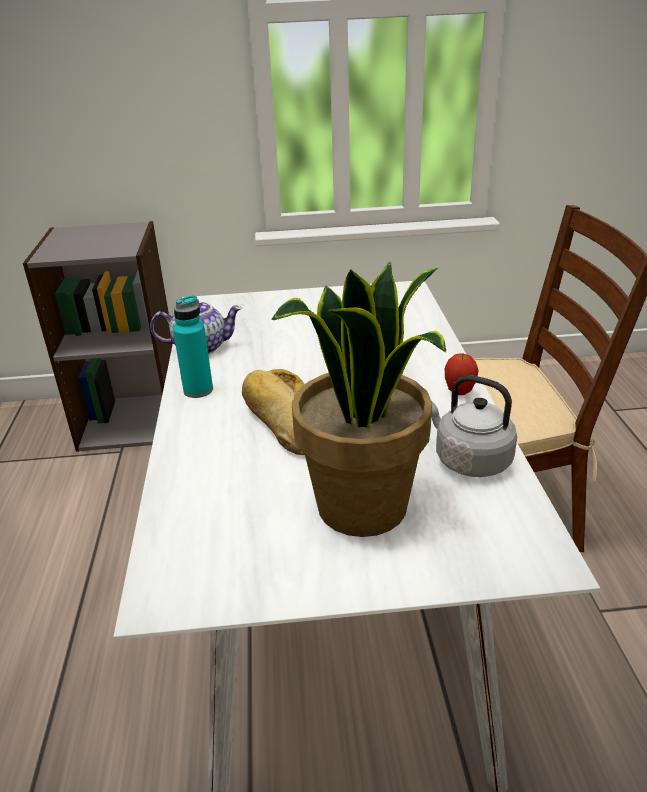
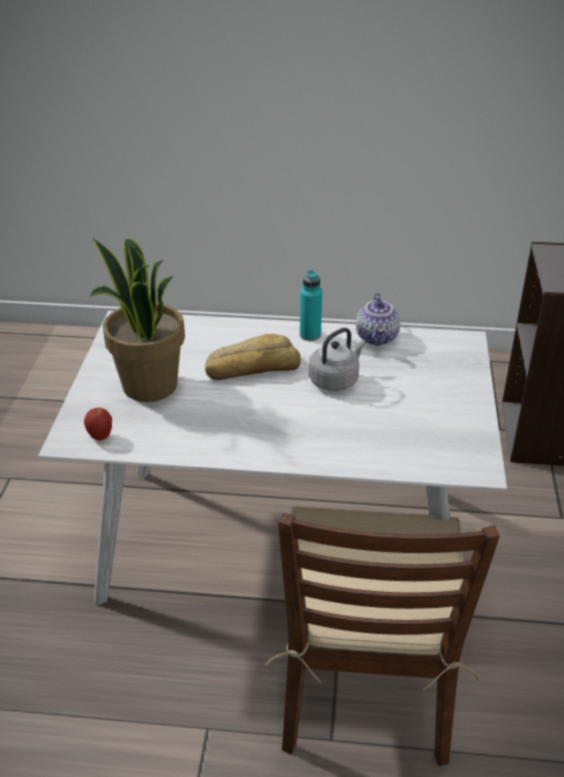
camera: 100 degrees right, 5 degrees up
(459, 392) = (256, 454): apple -> apple (100, 437)
(469, 460) = (170, 436): grey kettle -> grey kettle (335, 380)

